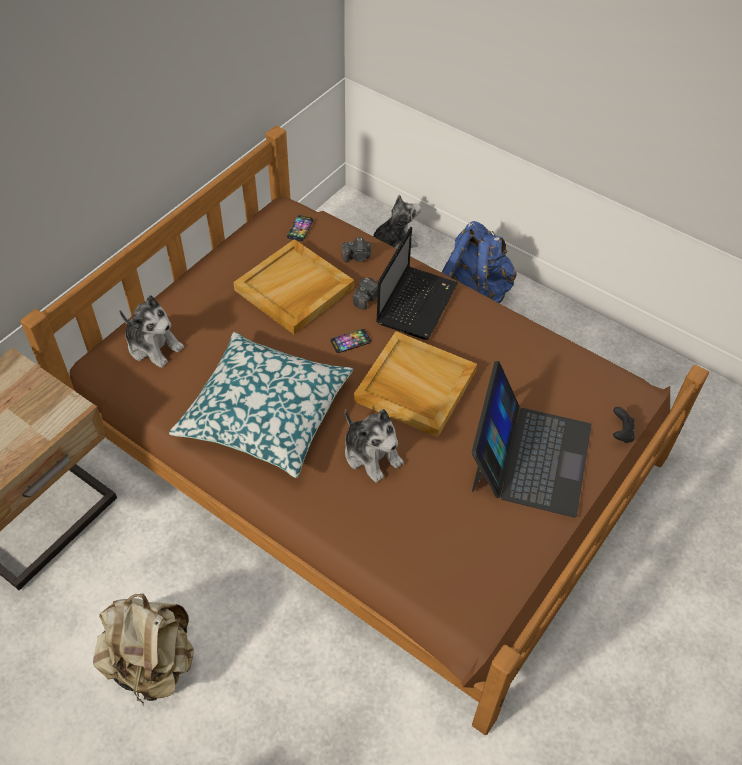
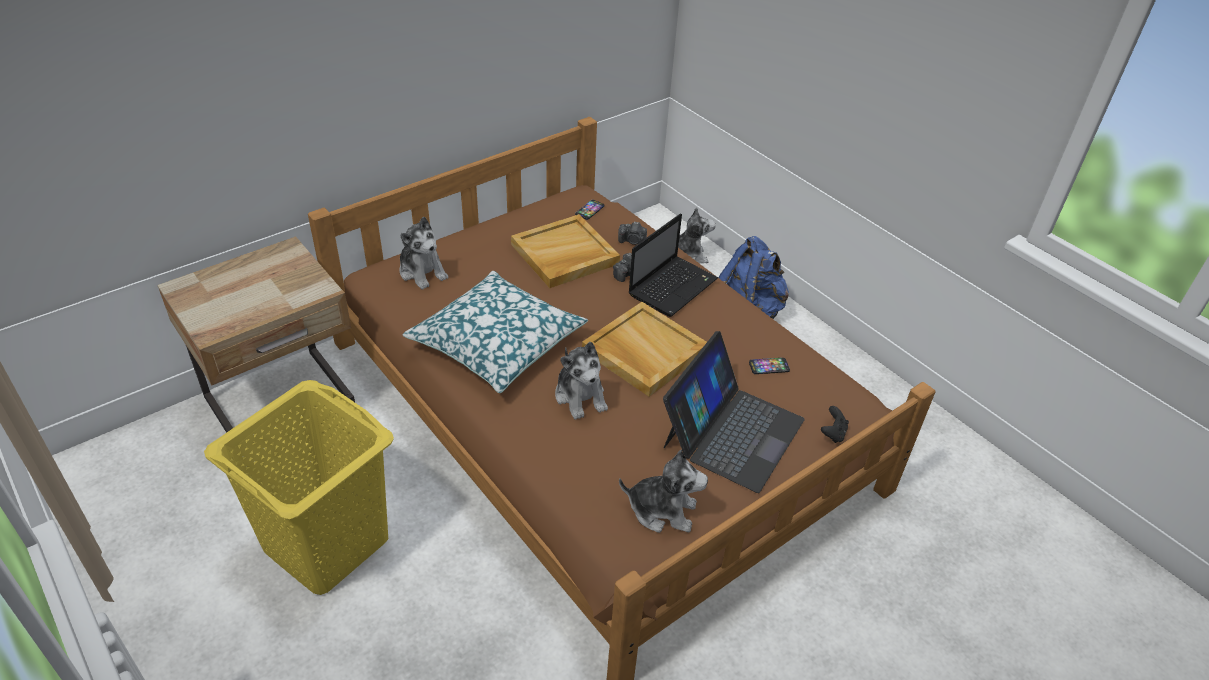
camera: 15 degrees right, 10 degrees down
(151, 663) = (328, 544): beige backpack -> yellow laundry basket
(350, 341) = (599, 304): phone -> phone (769, 367)
(493, 560) = (662, 510): none -> plush toy

